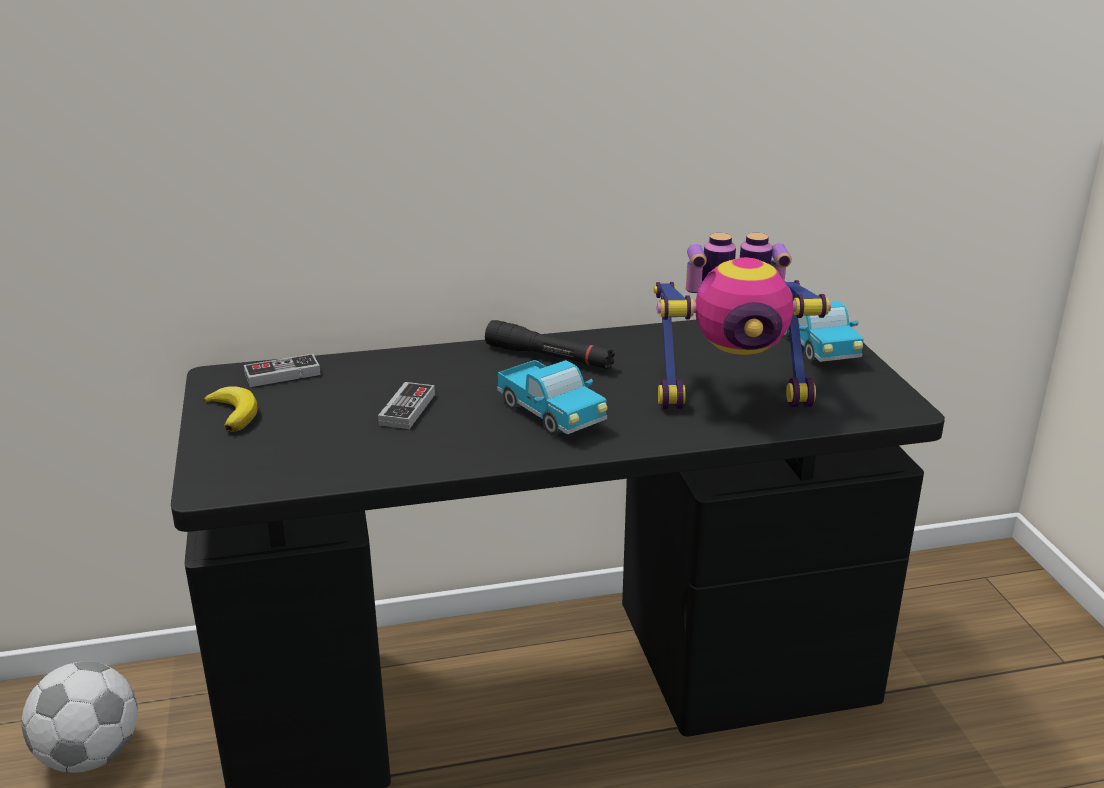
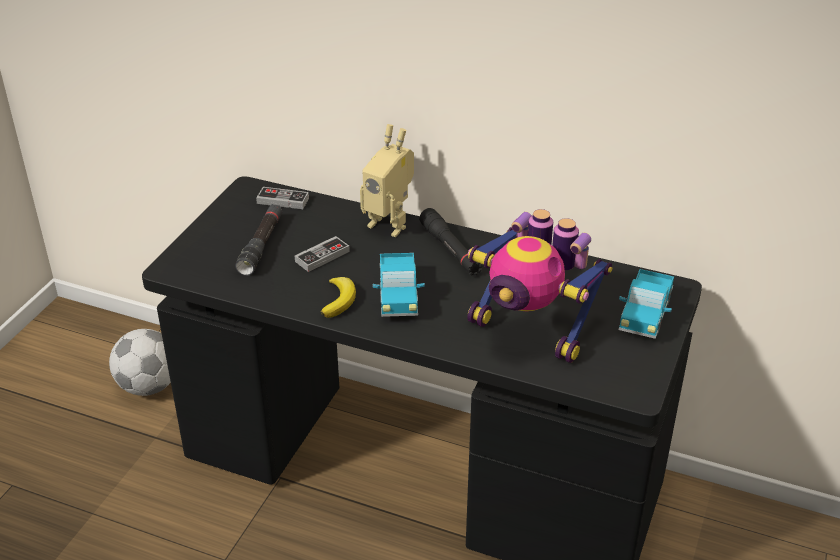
camera: 35 degrees right, 10 degrees up
(234, 413) = (230, 220): banana -> banana (339, 300)
(312, 424) = (261, 245): none -> black flashlight
(448, 356) = (390, 223): none -> toy robot

